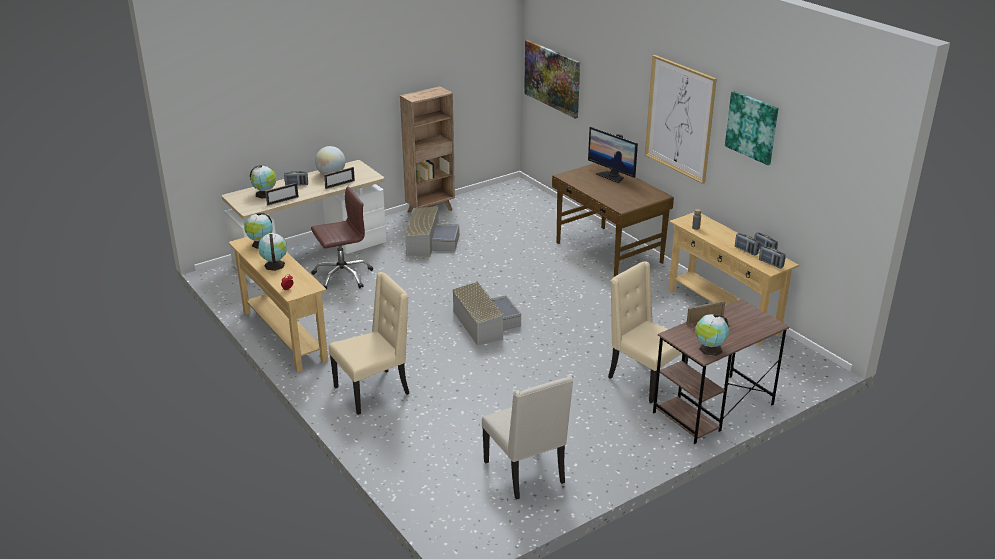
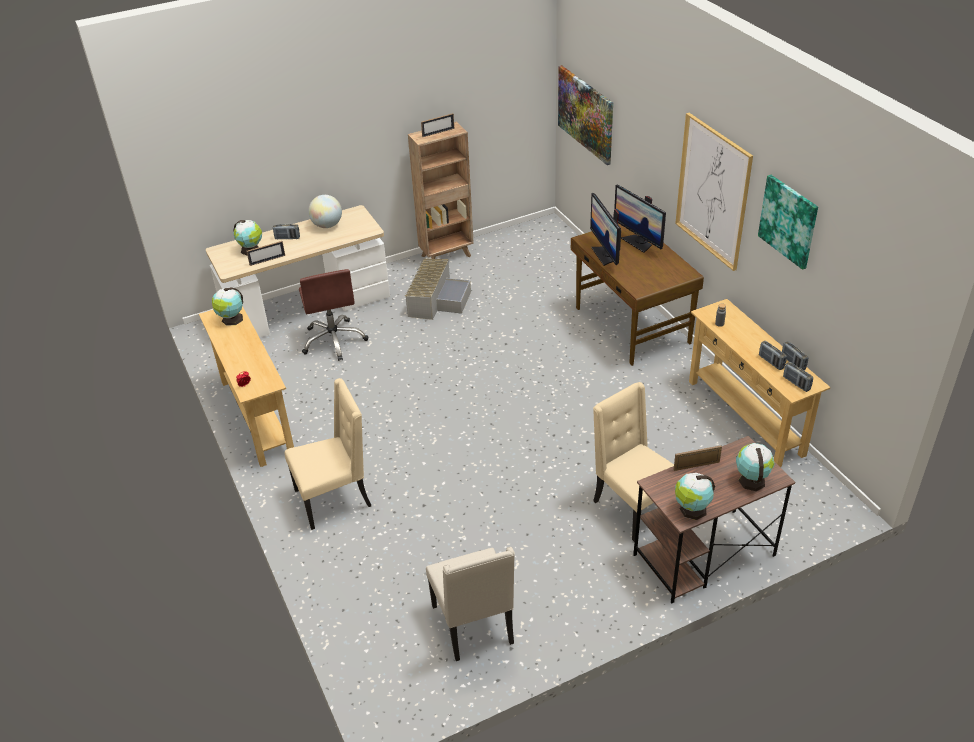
camera: 10 degrees right, 10 degrees up
(274, 265) = (239, 349): globe -> globe (751, 480)
(340, 184) = (333, 240): picture frame -> picture frame (438, 132)
(342, 276) = (334, 340): brown office chair -> brown office chair turned 90 degrees clockwise
(484, 323) = (473, 415): grey storage box -> none
(586, 185) = (605, 255): none -> monitor

